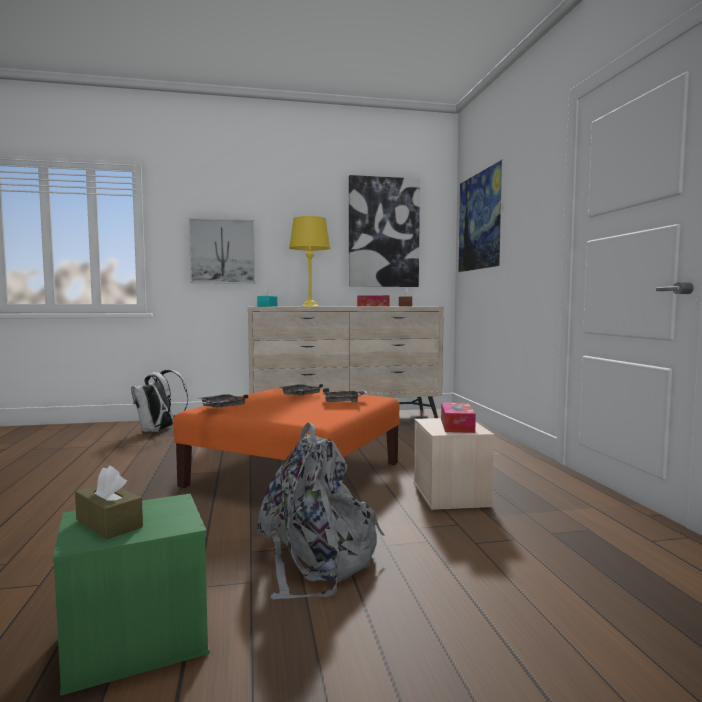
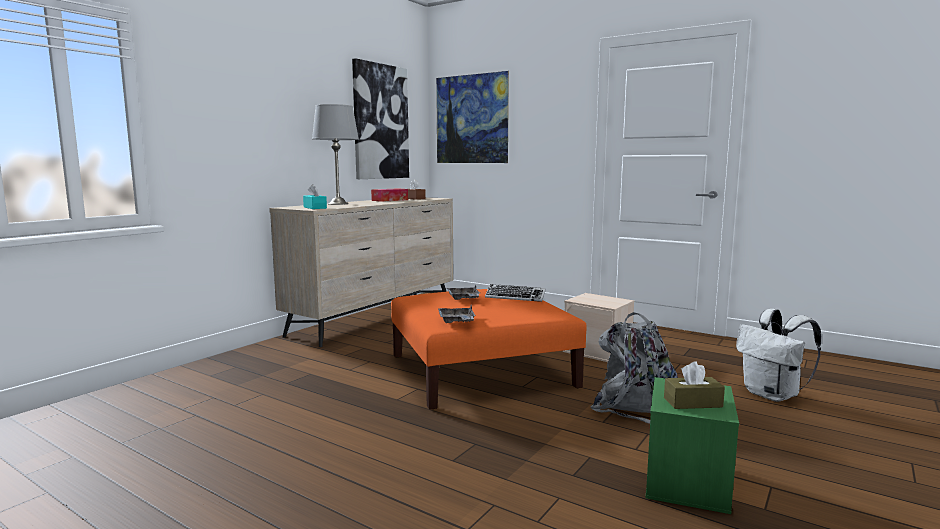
camera: 45 degrees left, 5 degrees up
(158, 430) = (222, 376): white backpack -> white backpack (773, 395)
(222, 251) = (237, 140): picture -> none
(310, 306) = (337, 204): yellow table lamp -> grey table lamp
(344, 402) = (515, 297): grey tray -> keyboard
(457, 425) = (602, 299): tissue box -> none

